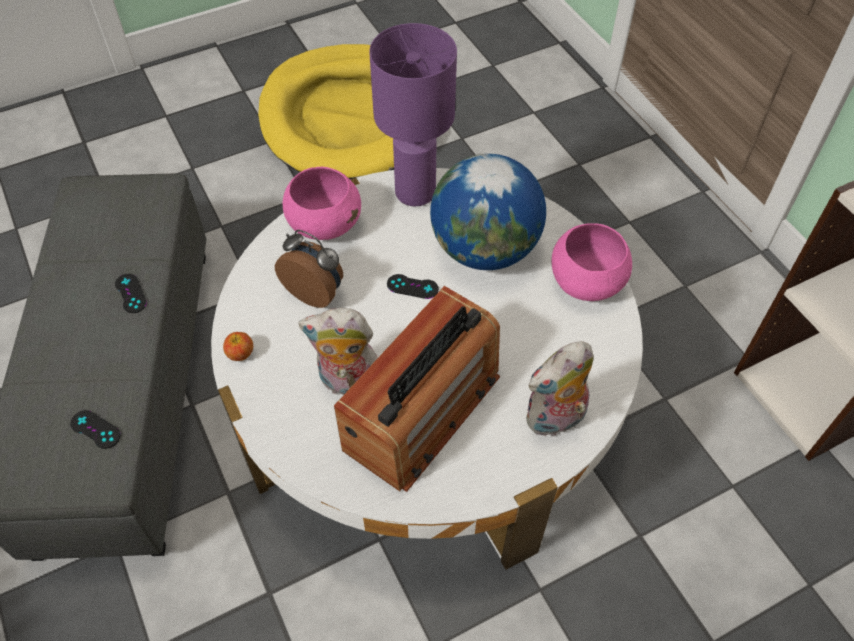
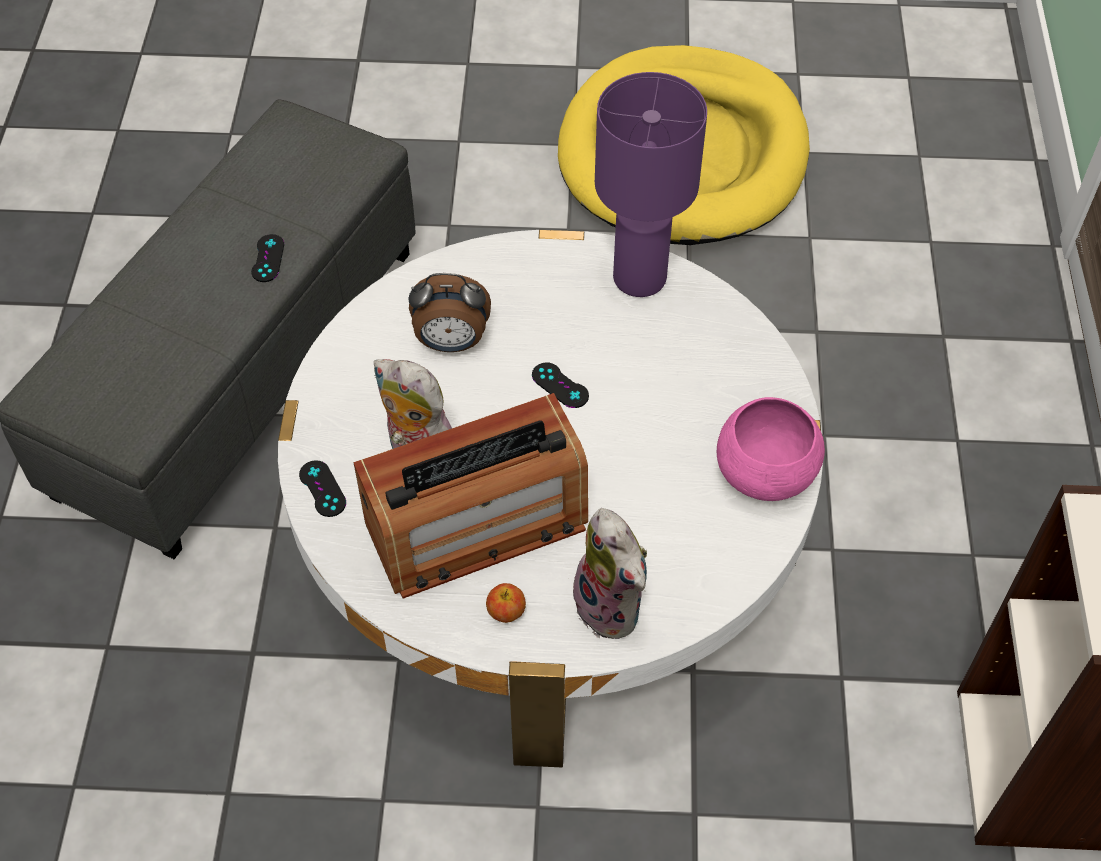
camera: 30 degrees right, 0 degrees up
(95, 429) = (150, 385): black game controller -> black game controller (322, 489)
(240, 354) = (331, 373): apple -> apple (506, 612)
(315, 292) = (451, 343): alarm clock -> alarm clock turned 120 degrees clockwise
(324, 224) = (512, 270): pink bowl -> none
(484, 250) = (672, 381): globe -> none
(555, 420) = (613, 607): plush toy -> plush toy turned 120 degrees counterclockwise

